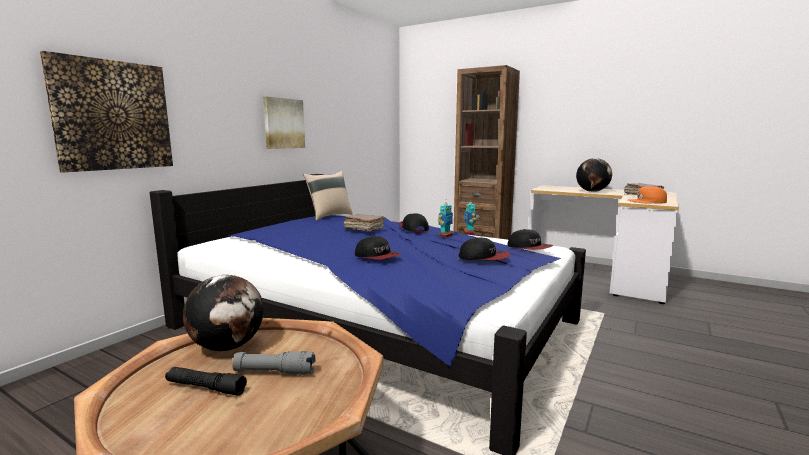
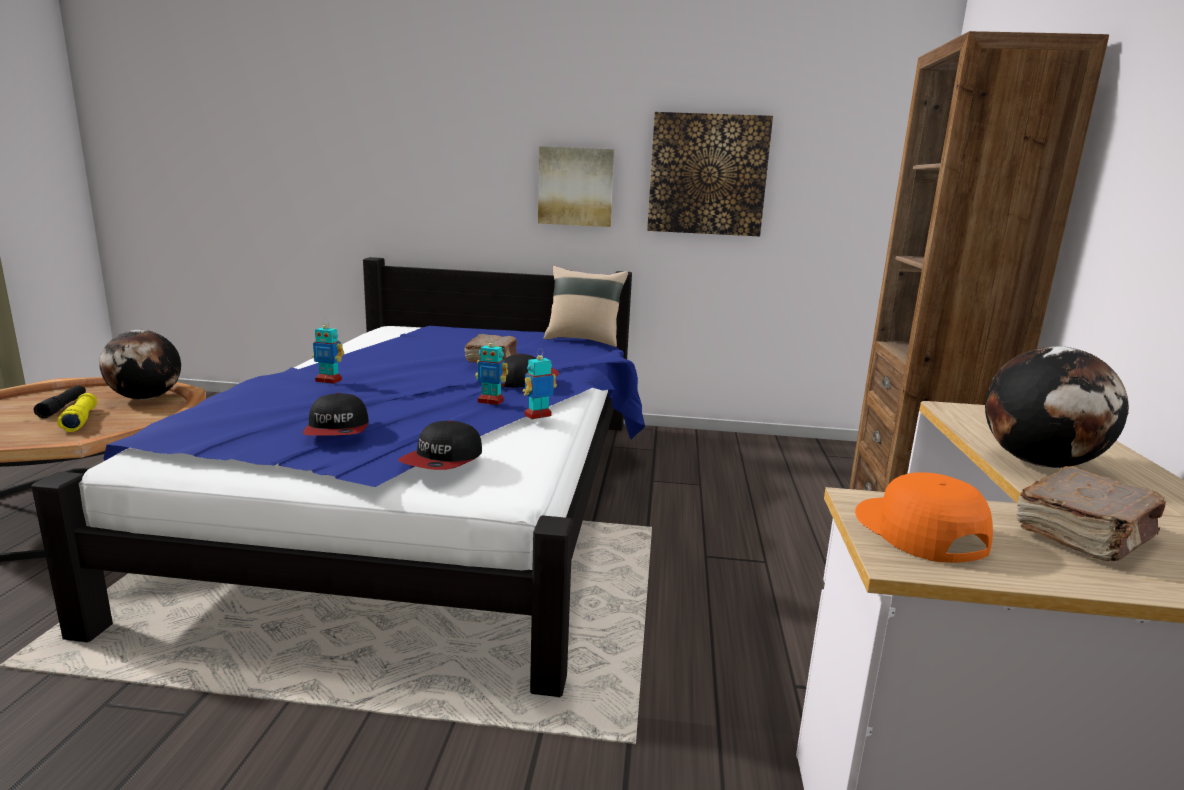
camera: 65 degrees right, 5 degrees up
(112, 115) = (345, 174): picture -> picture (707, 175)
(275, 372) = (81, 420): grey flashlight -> yellow flashlight
(377, 256) = (329, 380): cap -> toy robot

